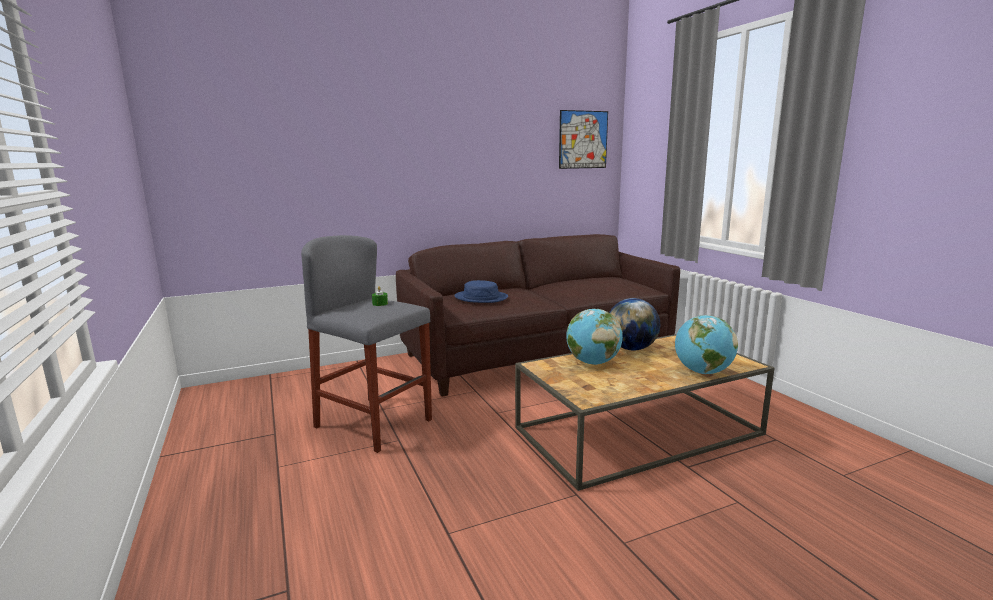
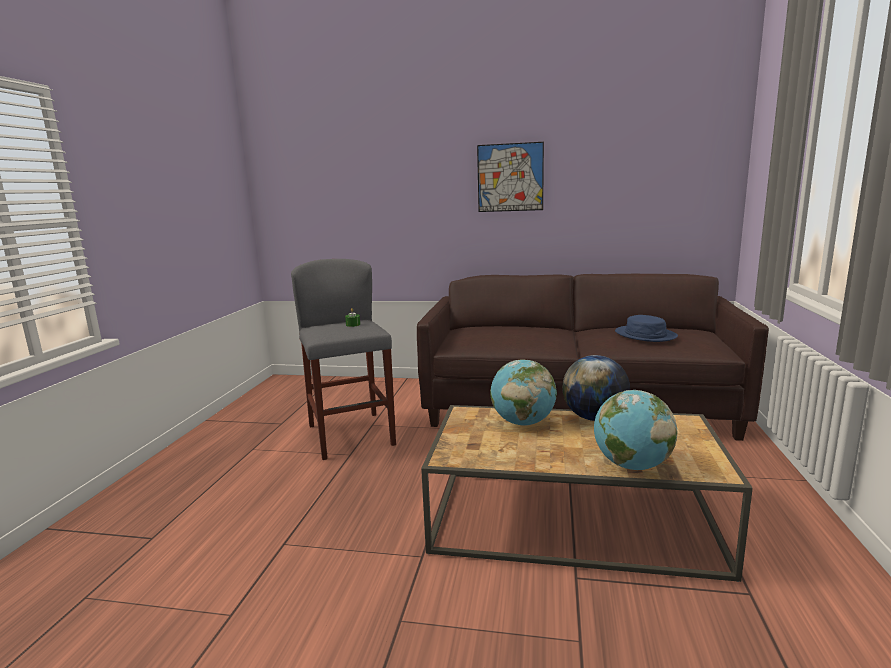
camera: 35 degrees right, 0 degrees up
(481, 297) = (495, 333): blue hat -> blue hat (645, 335)
(583, 139) = (683, 154): picture -> picture (510, 177)

